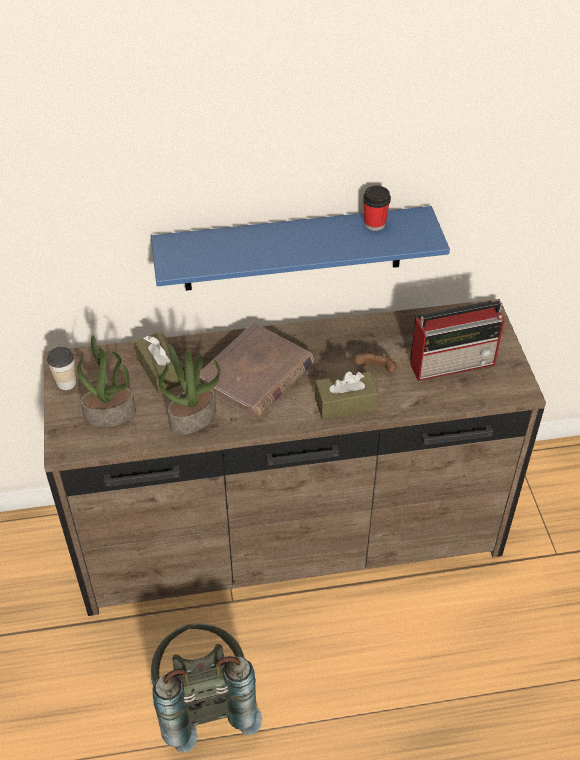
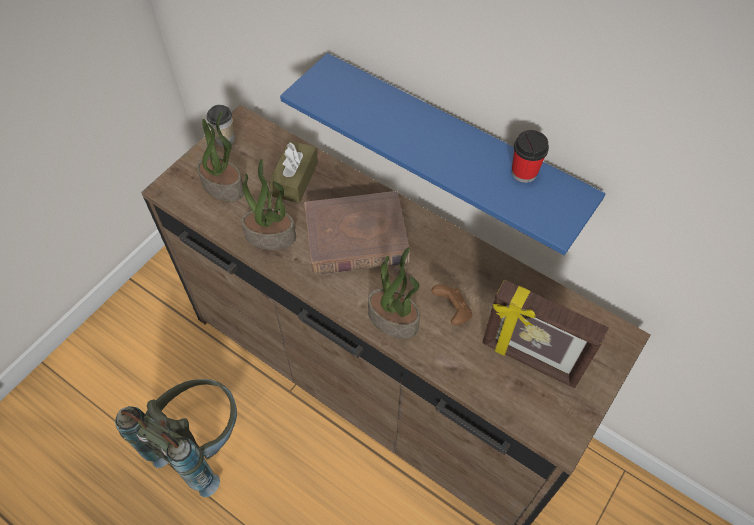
camera: 45 degrees right, 10 degrees up
(346, 403) = (394, 319): brown tissue box -> potted plant
(453, 363) = (530, 360): radio -> picture frame

